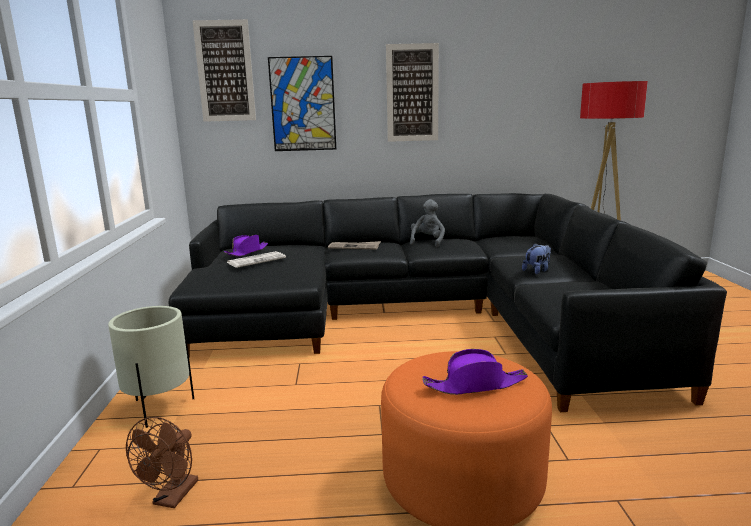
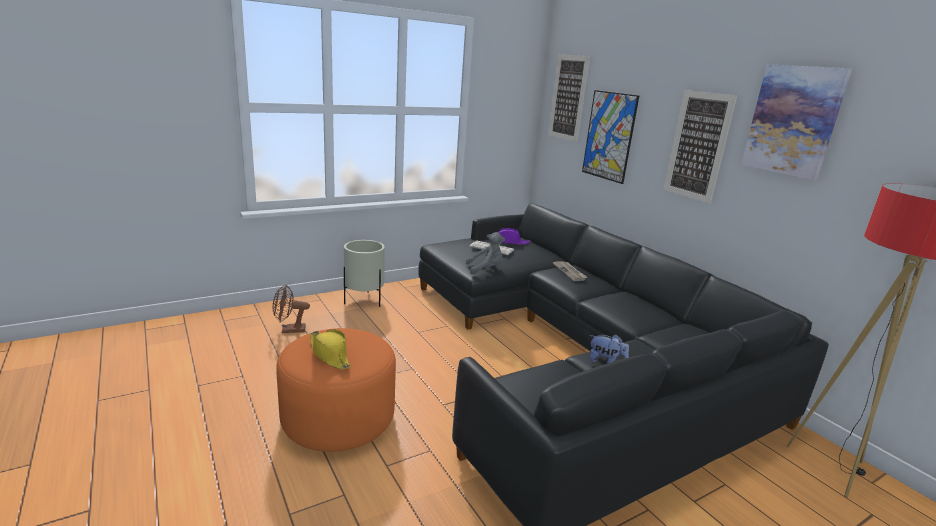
camera: 60 degrees right, 5 degrees up
(427, 242) = (629, 298): grey plush toy -> grey plush toy (486, 269)
(475, 385) = (329, 354): purple hat -> yellow hat
(489, 57) = (793, 121): none -> picture

